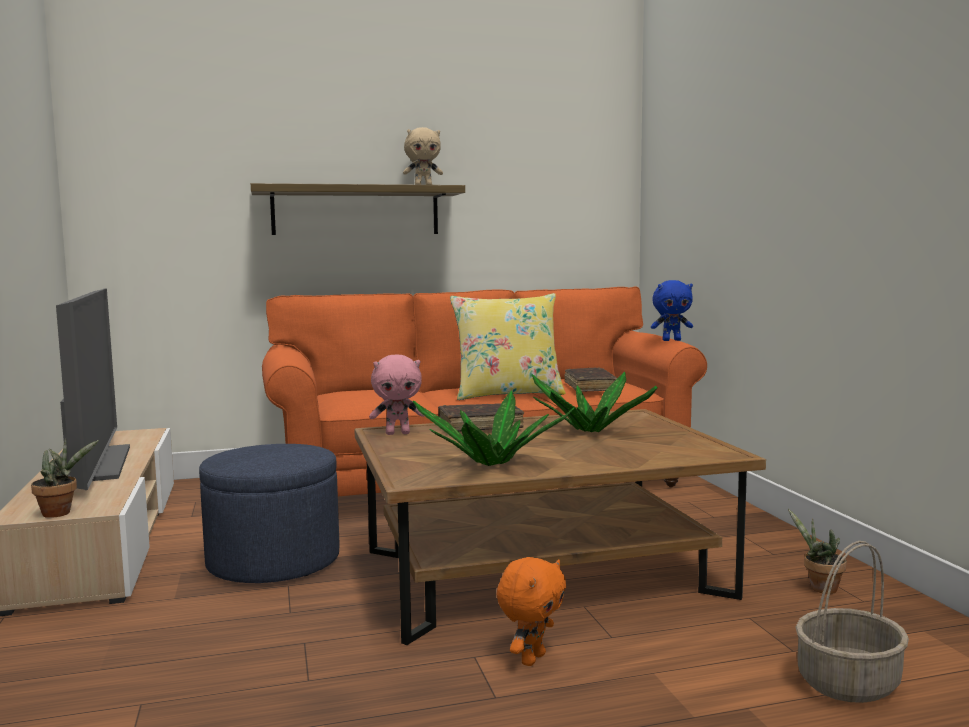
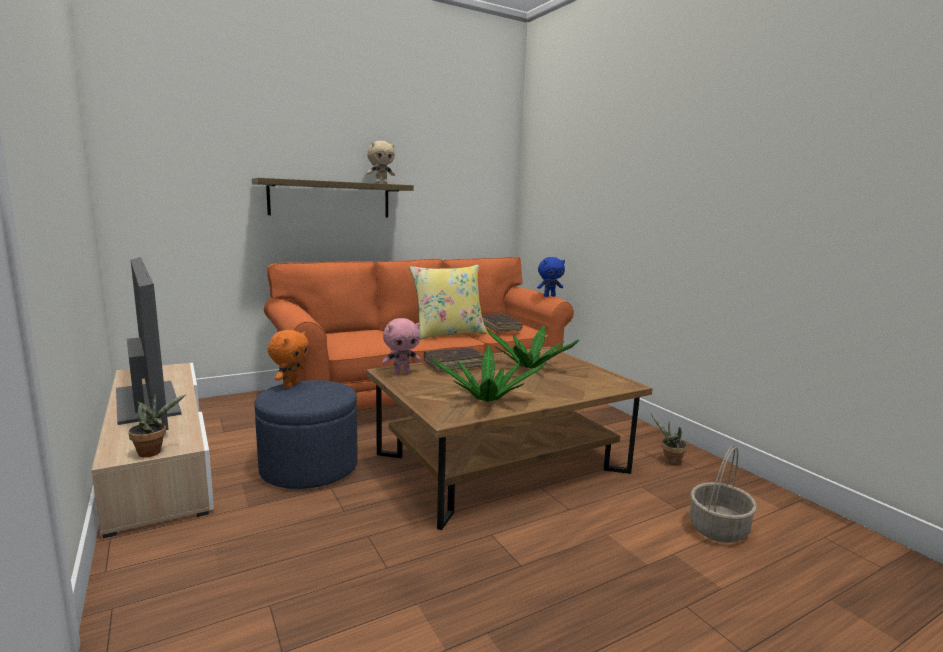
camera: 15 degrees left, 5 degrees up
(531, 658) = (528, 532): orange plush toy -> orange plush toy (290, 385)

